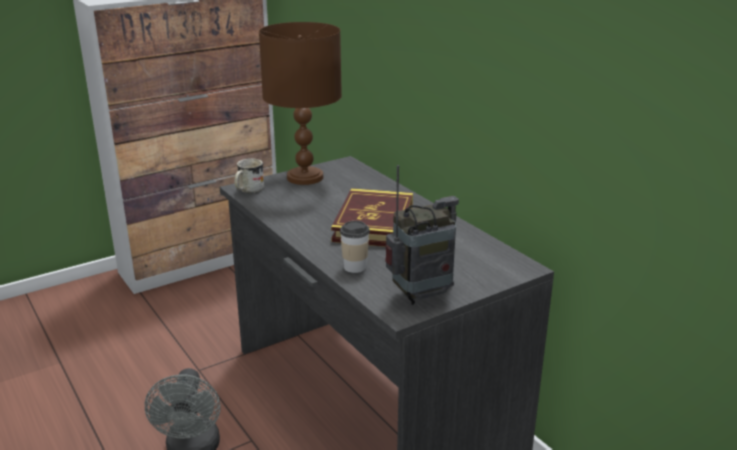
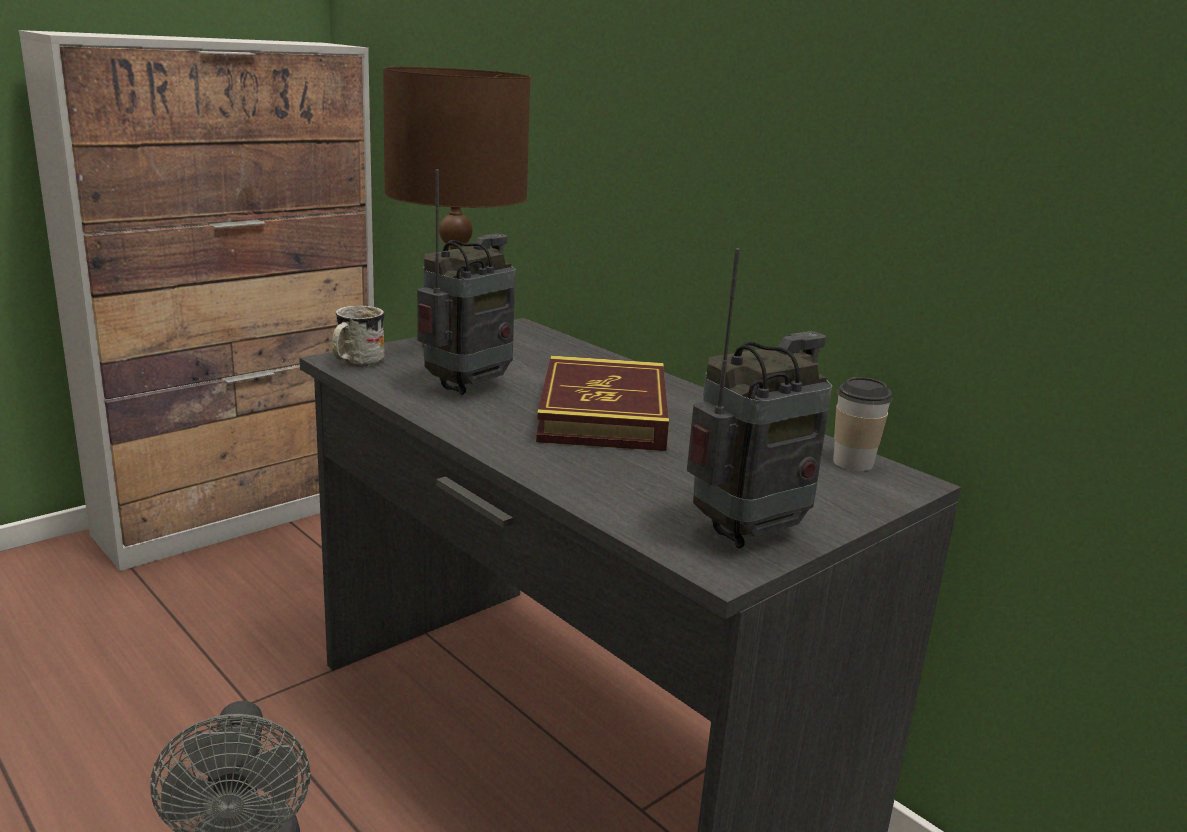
camera: 10 degrees left, 5 degrees down
(305, 206) = (468, 387): none -> radio
(355, 267) = (596, 484): cup -> cup (853, 462)

